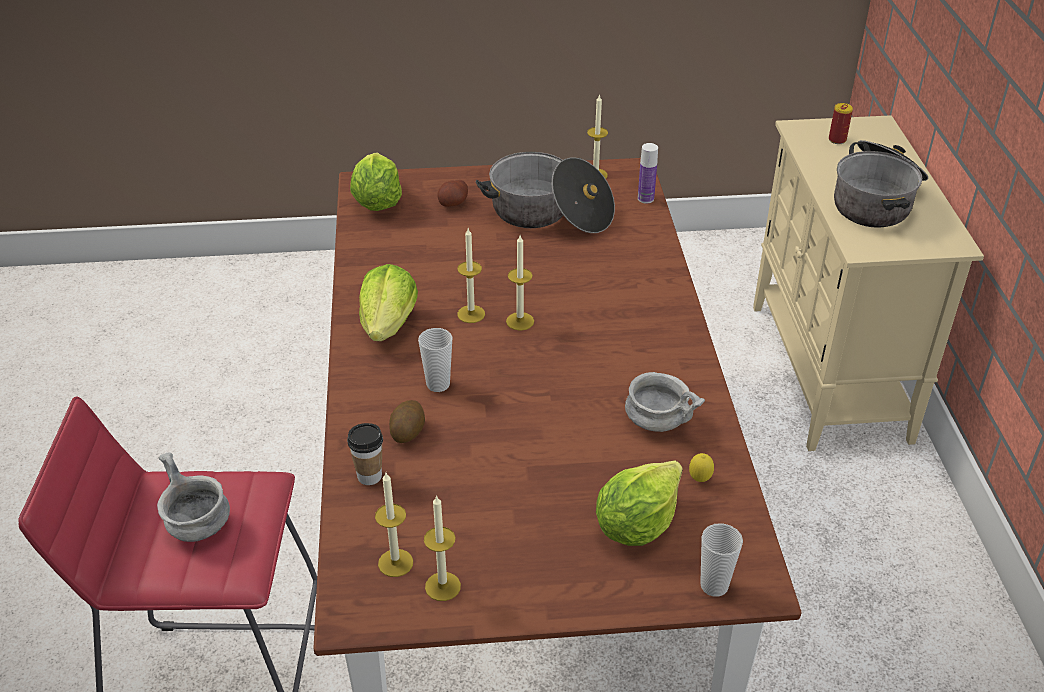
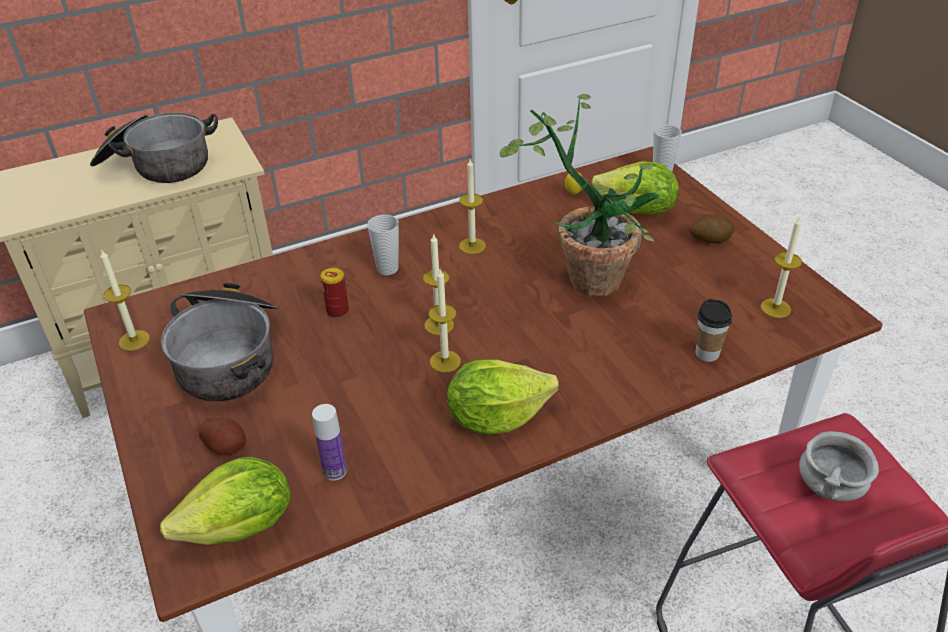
camera: 110 degrees left, 0 degrees up
(407, 431) = (637, 349): potato -> potato (710, 240)
(438, 384) = (564, 350): cup -> cup (387, 269)
(442, 586) = (772, 279): candle -> candle (472, 246)
(542, 438) = (586, 272): none -> potted plant
(645, 199) = (181, 293): bottle -> bottle (335, 471)
(658, 421) = (525, 222): grey bowl -> none
(837, 140) = (39, 197): can -> can (337, 311)

